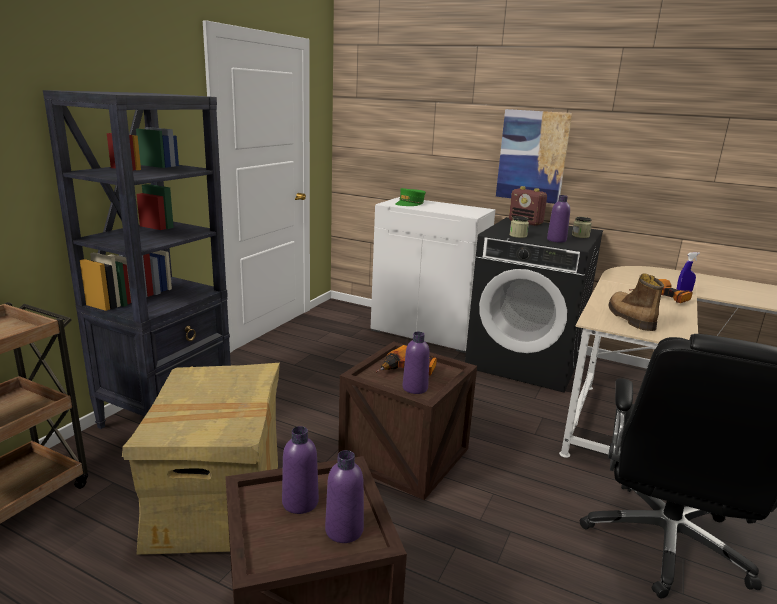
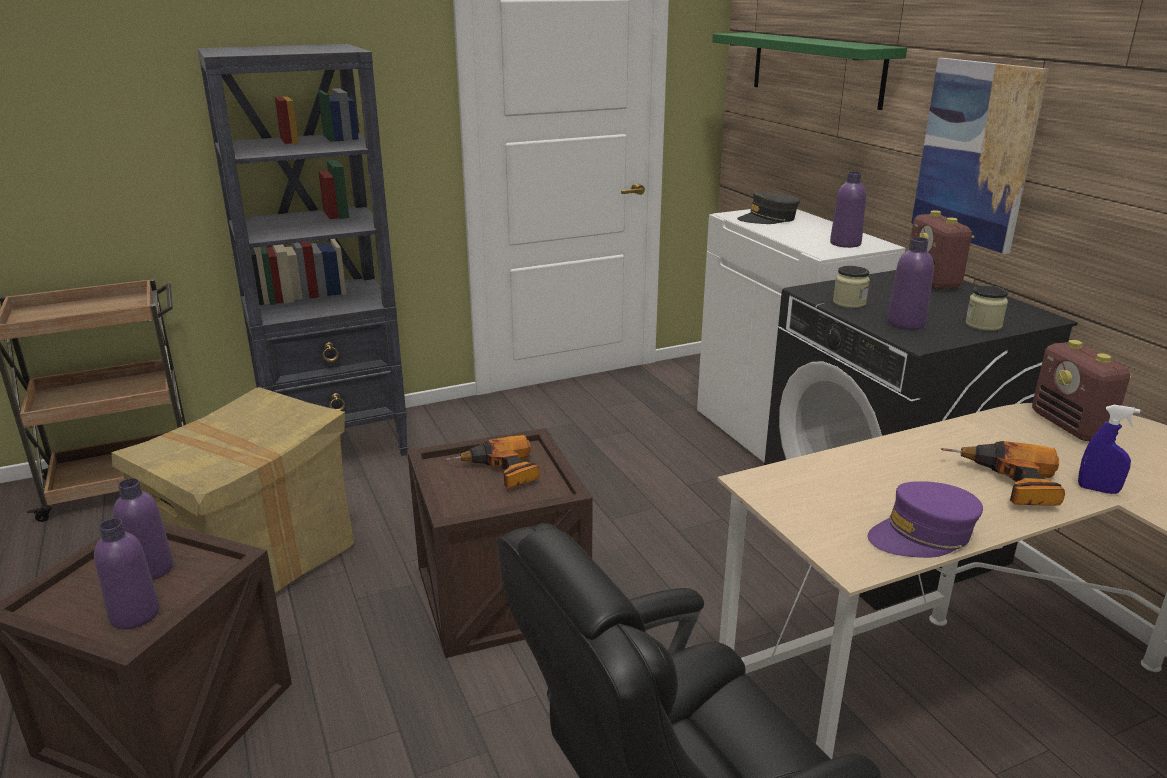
camera: 40 degrees right, 5 degrees up
(410, 203) = (768, 219): green cap -> grey cap
(412, 117) = (815, 68): none -> green shelf
(415, 388) = (469, 498): purple bottle -> purple bottle (845, 244)
(629, 318) = (843, 497): boot -> none
(635, 274) = (1070, 426): none -> radio
(676, 323) = (922, 535): none -> purple cap

